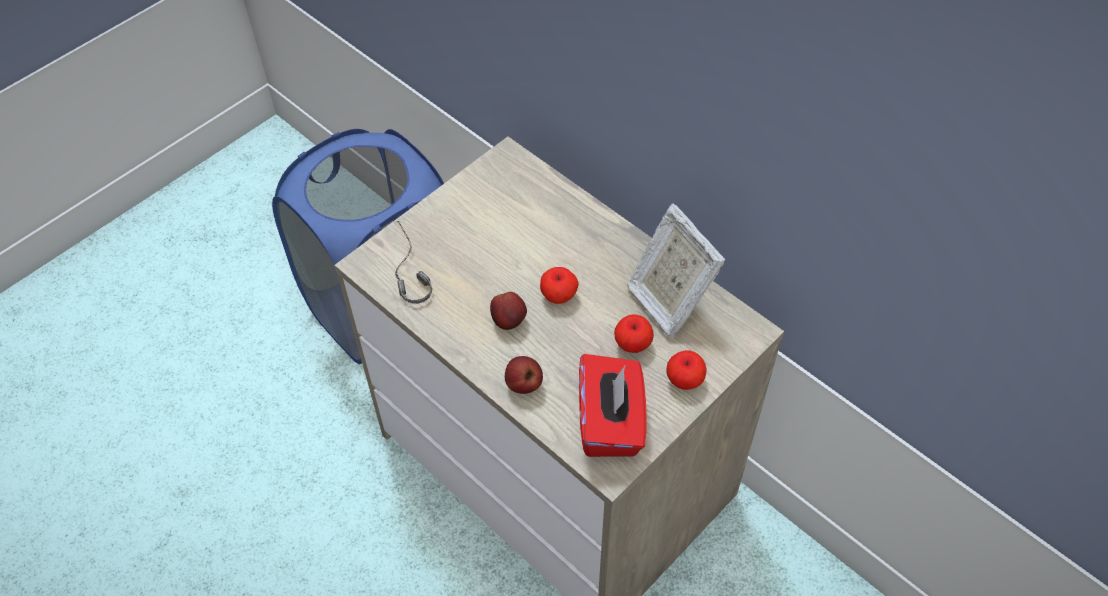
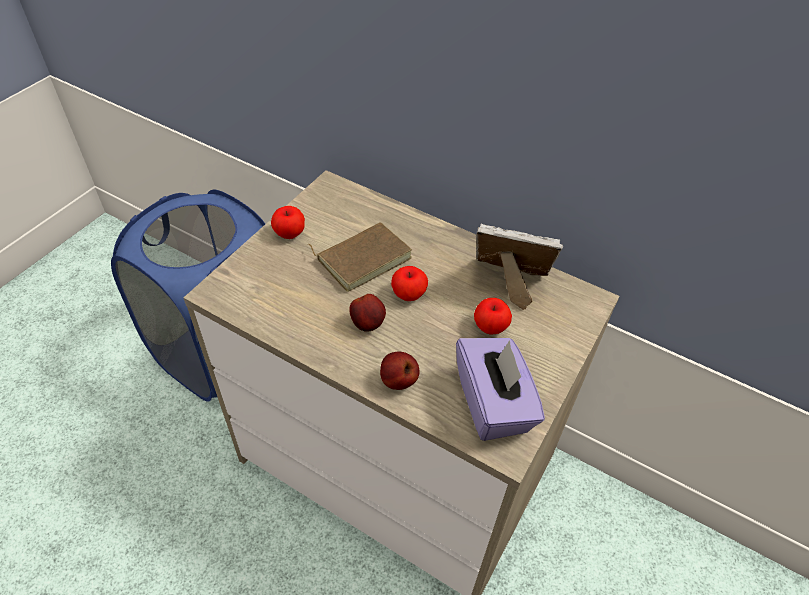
camera: 15 degrees left, 5 degrees down
(405, 271) = (256, 293): headphones -> none
(522, 247) = (363, 257): none -> brown book
(611, 423) = (493, 404): red tissue box -> purple tissue box
(668, 300) = (509, 284): picture frame -> picture frame turned 150 degrees clockwise
(685, 380) = (549, 352): apple -> apple (290, 233)

